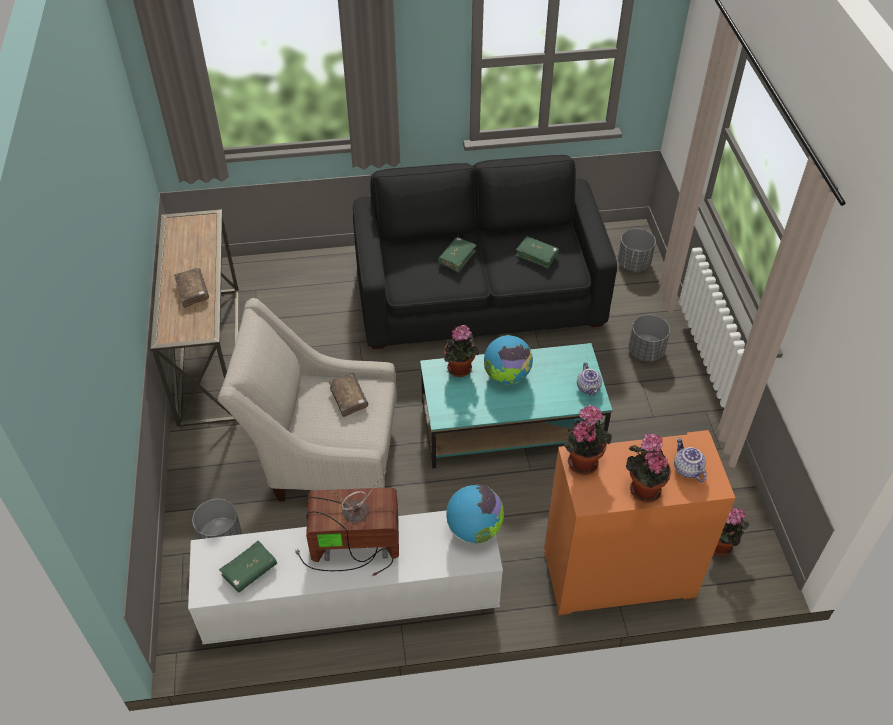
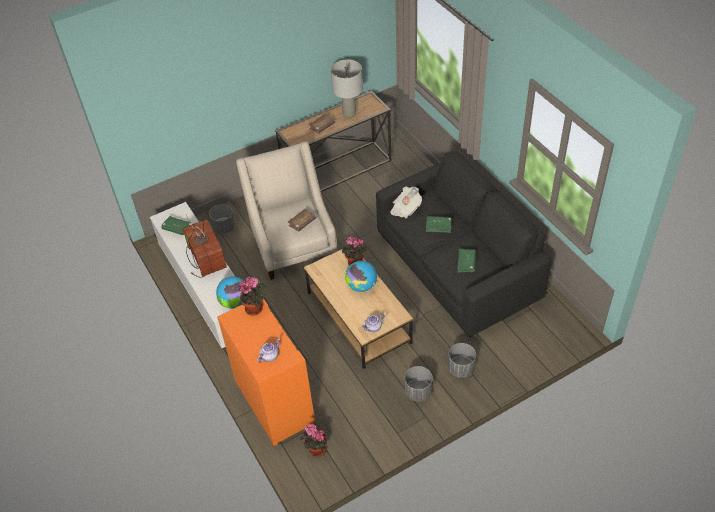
camera: 70 degrees right, 0 degrees up
(191, 253) = (349, 113): none -> grey table lamp
(400, 278) = (405, 208): none -> newspaper
(511, 424) = (359, 317): turquoise coffee table -> brown coffee table
(634, 263) = (544, 338): grey planter -> grey planter (418, 392)
(642, 488) = (247, 339): potted plant -> none

